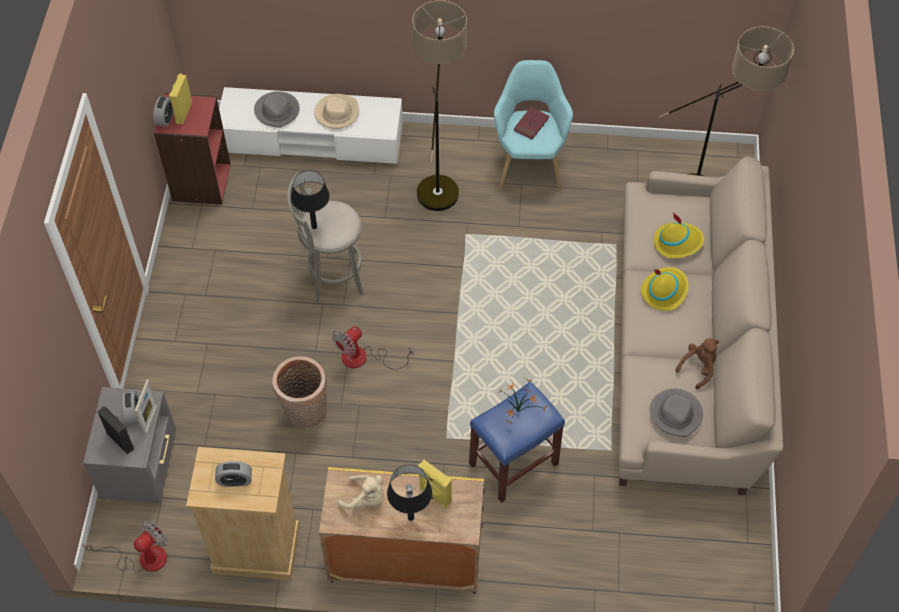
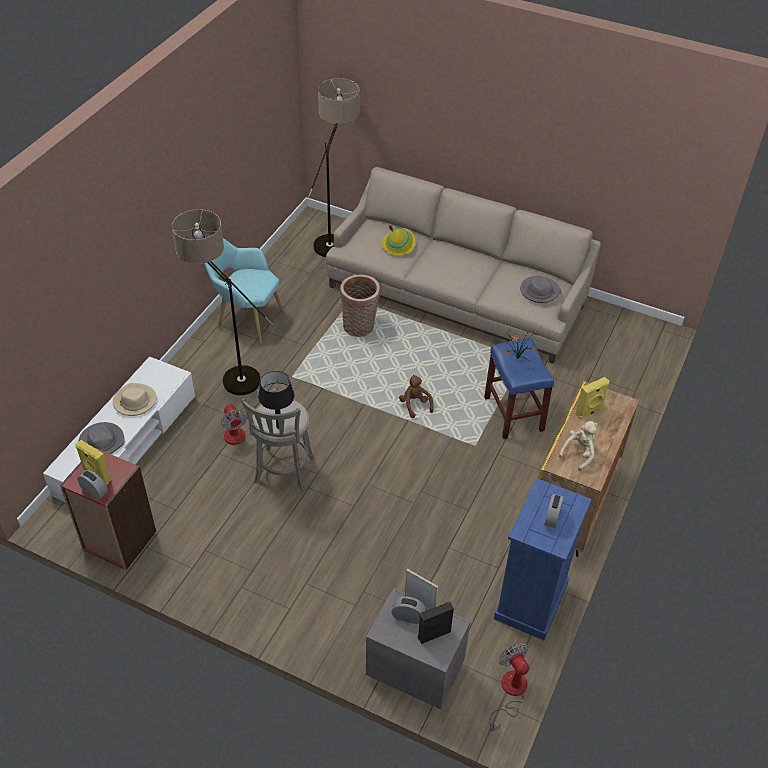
camera: 70 degrees left, 10 degrees down
(255, 549) = (531, 601): beige dresser -> blue dresser
(305, 414) = (413, 530): basket -> basket (360, 328)
(363, 358) = (377, 475): fan -> fan (239, 430)
(410, 517) = (604, 431): black table lamp -> none
(531, 124) = (244, 281): red book -> none
(664, 291) = (436, 263): yellow hat -> none
(698, 368) = (507, 269): brown plush toy -> brown plush toy (415, 405)

